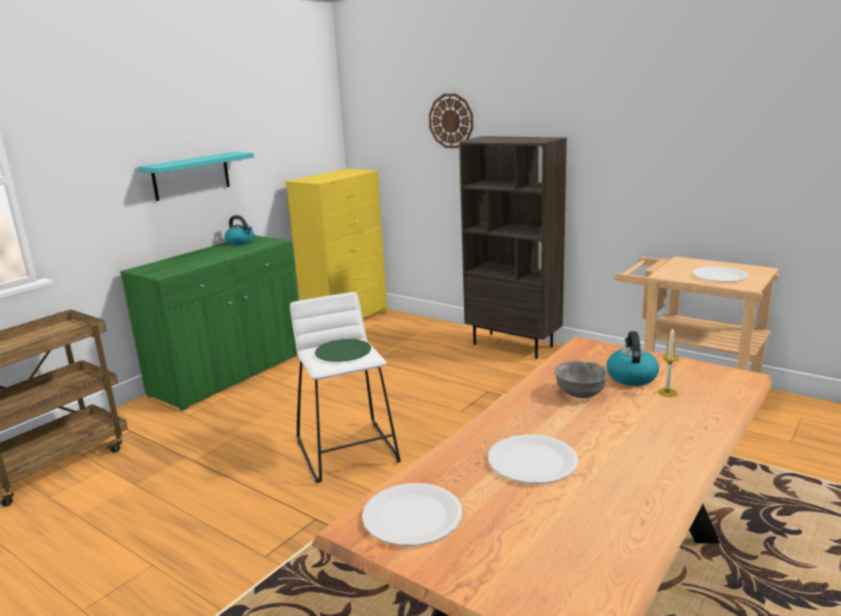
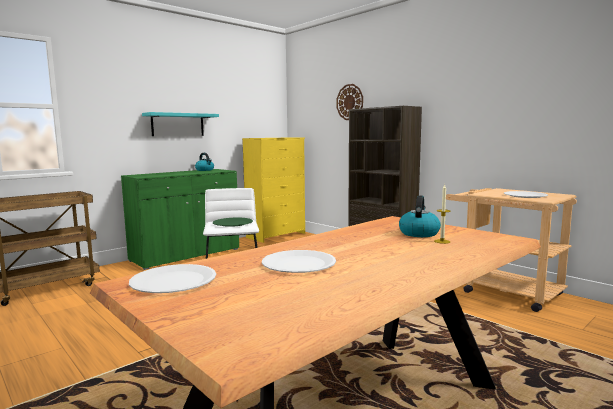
camera: 10 degrees right, 10 degrees down
(580, 393) = (370, 237): grey bowl -> none

